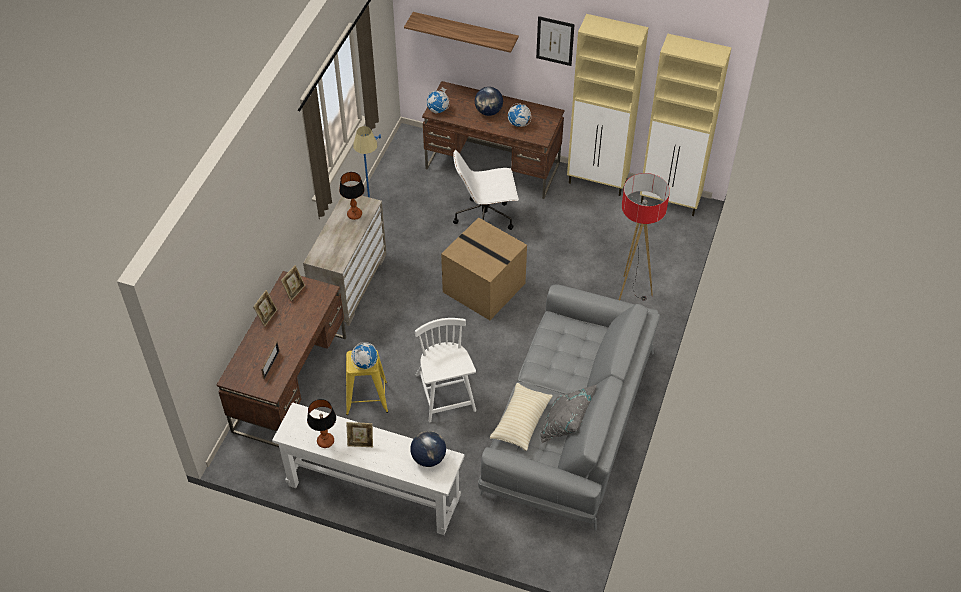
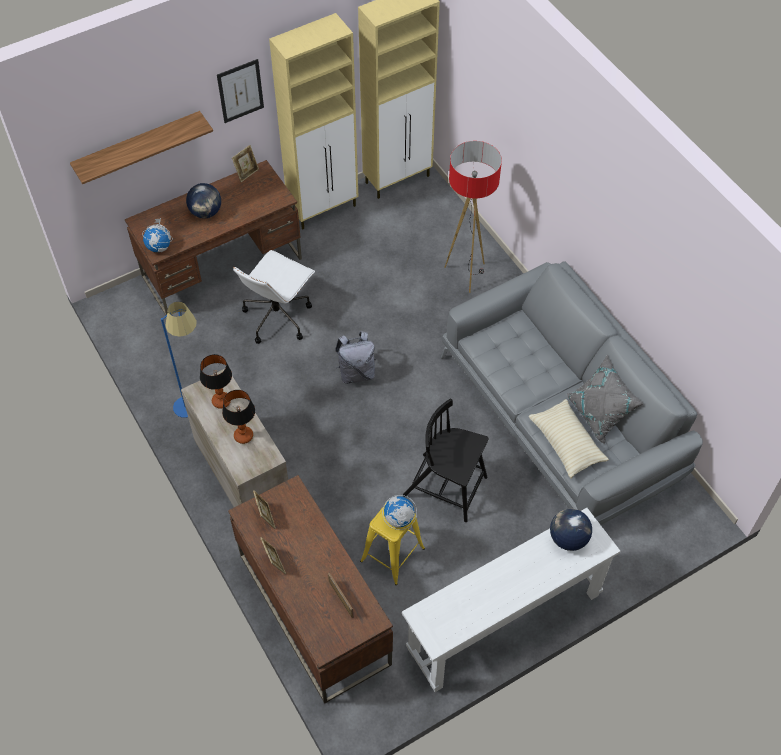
camera: 50 degrees left, 5 degrees up
(326, 441) = (475, 612): table lamp -> table lamp (243, 435)
(361, 442) = (503, 583): picture frame -> picture frame (247, 173)
(445, 394) = (446, 487): white chair -> black chair
(485, 287) = (356, 372): cardboard box -> grey backpack
(519, 124) = (246, 202): globe -> none

